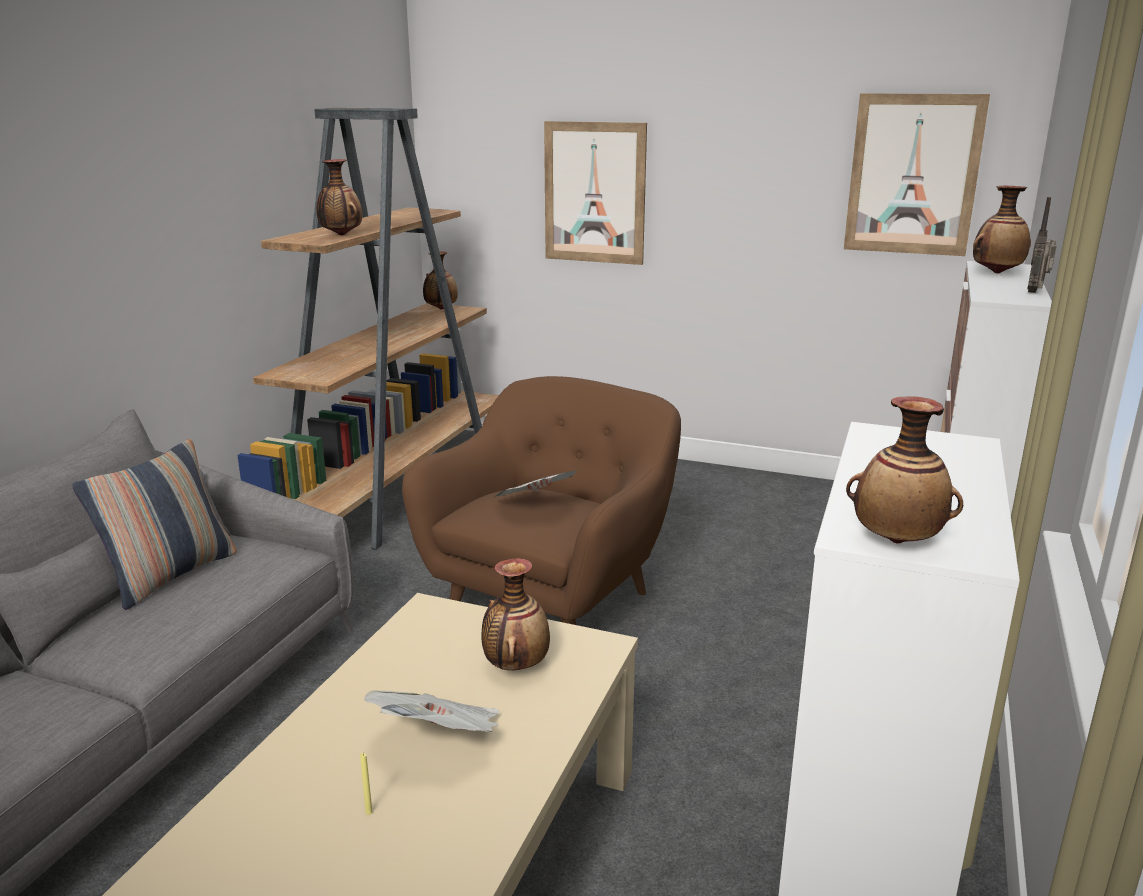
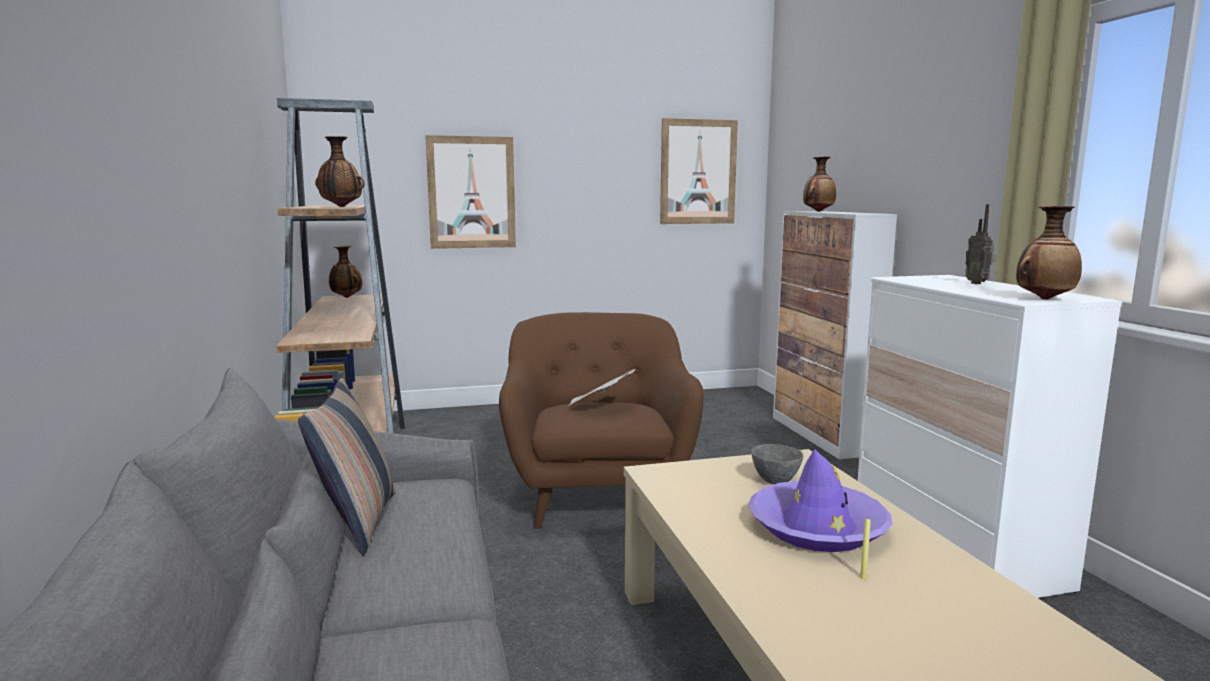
camera: 35 degrees left, 10 degrees down
(441, 739) = (817, 528): newspaper -> purple hat
(515, 665) = (774, 481): vase -> grey bowl
(1037, 292) = (866, 212): radio -> radio (978, 283)

